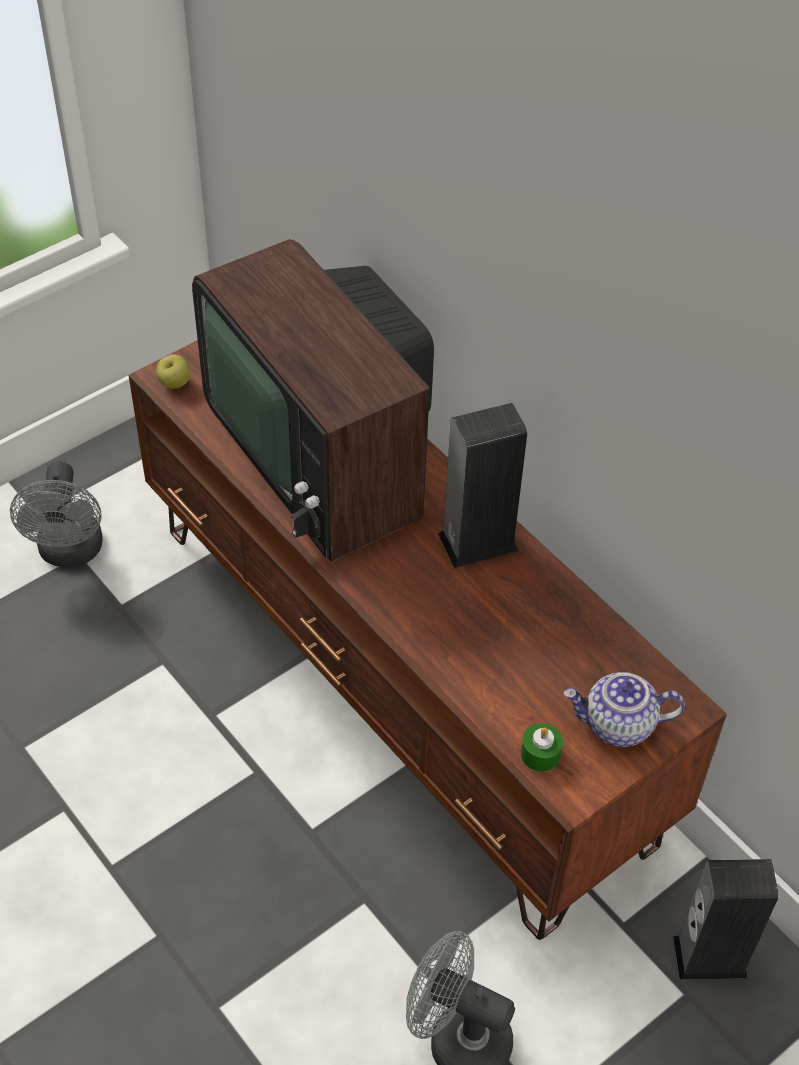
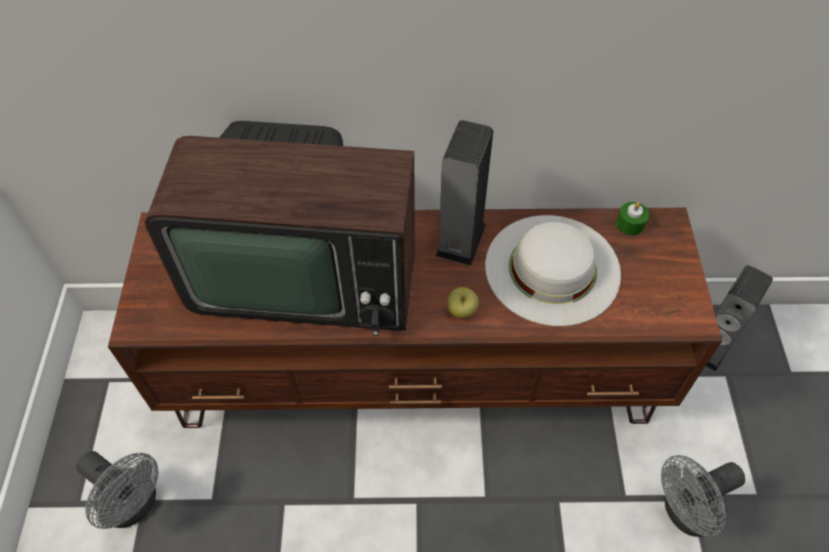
camera: 50 degrees left, 5 degrees up
(174, 384) = (150, 322): apple -> apple (462, 311)
(516, 636) = (552, 268): none -> white hat
(540, 754) = (653, 316): green candle -> green candle (630, 224)
(618, 725) = (659, 263): teapot -> none

